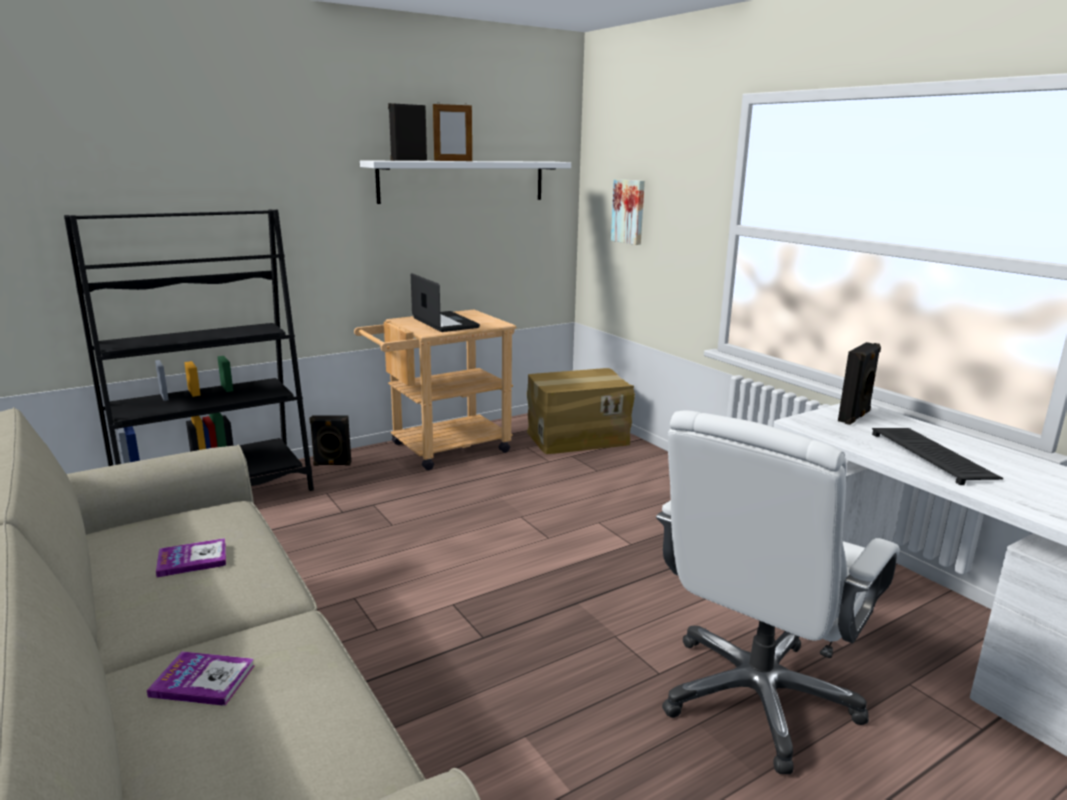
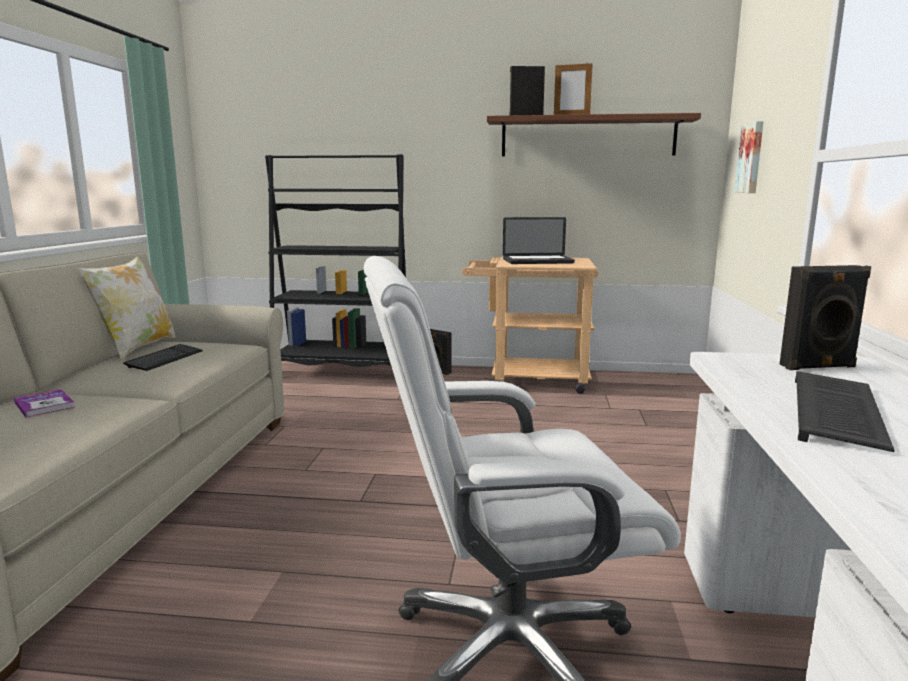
camera: 40 degrees right, 5 degrees down
(94, 556) = (136, 347): none -> pillow
(192, 559) = (165, 359): book -> keyboard
(445, 323) = (537, 261): laptop -> laptop turned 75 degrees clockwise
(463, 181) = (588, 137): white shelf -> brown shelf
(577, 437) = (667, 398): cardboard box -> none

